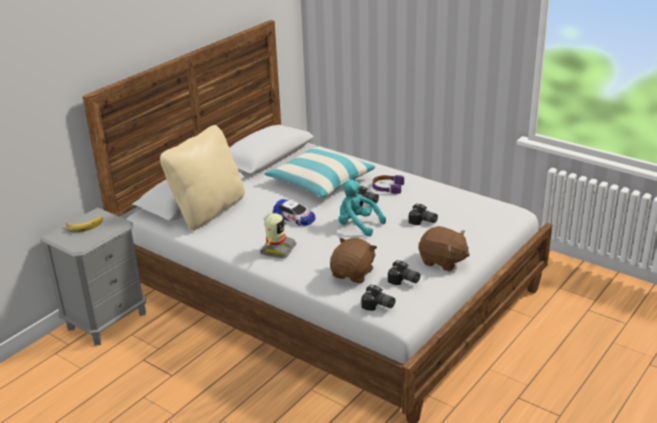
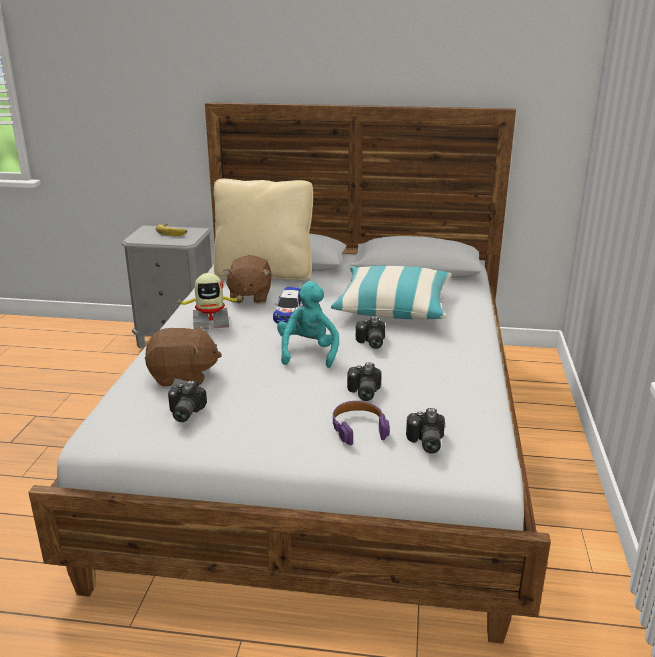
camera: 60 degrees right, 5 degrees down
(378, 306) = (112, 410): camera -> camera (424, 442)
(387, 187) = (428, 347): purple headphones -> purple headphones (358, 428)
(442, 261) = (263, 433): brown plush toy -> brown plush toy (249, 296)

